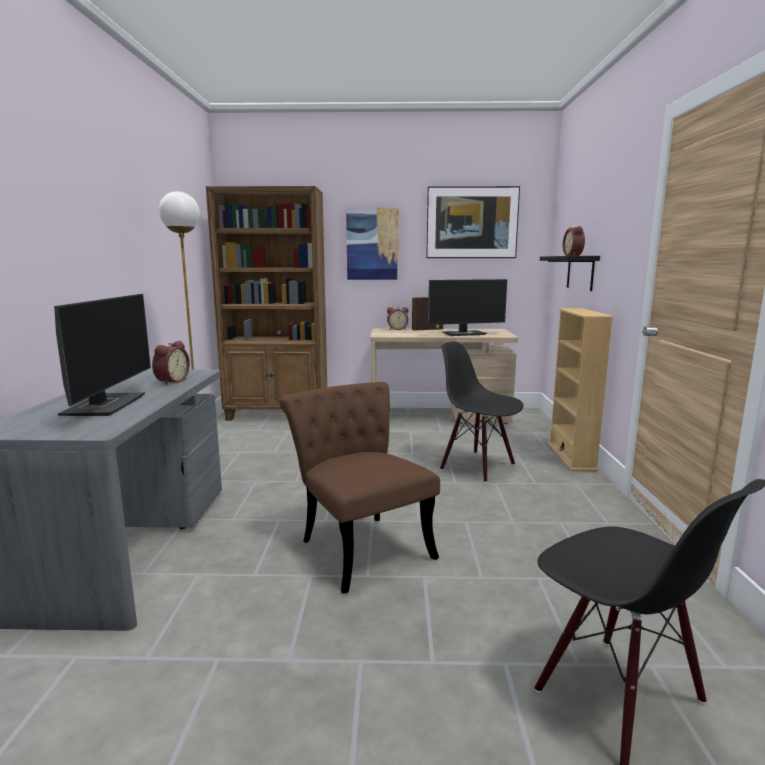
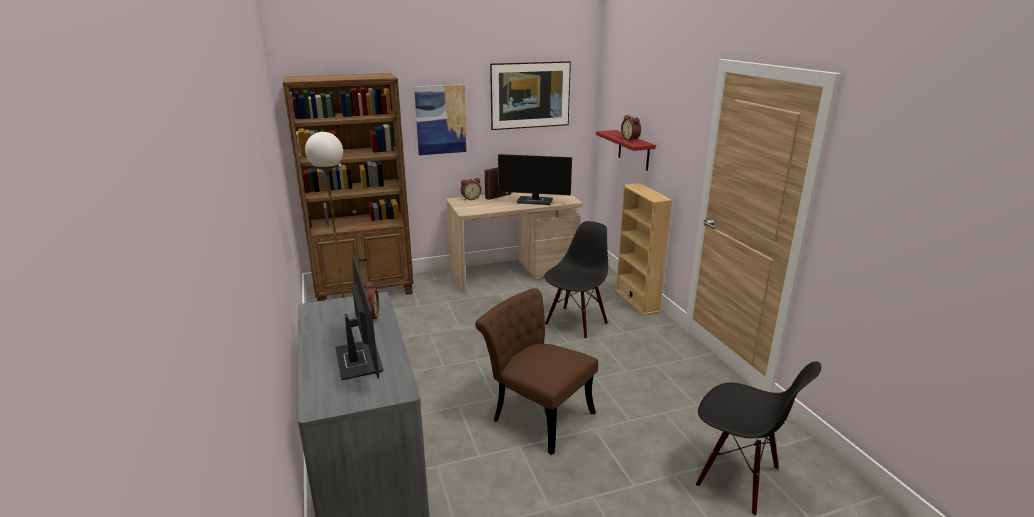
camera: 20 degrees left, 10 degrees up
(464, 333) = (535, 201): monitor -> monitor turned 45 degrees clockwise
(478, 466) = (575, 323): black chair -> black chair turned 105 degrees clockwise
(580, 272) = (633, 150): black shelf -> red shelf

